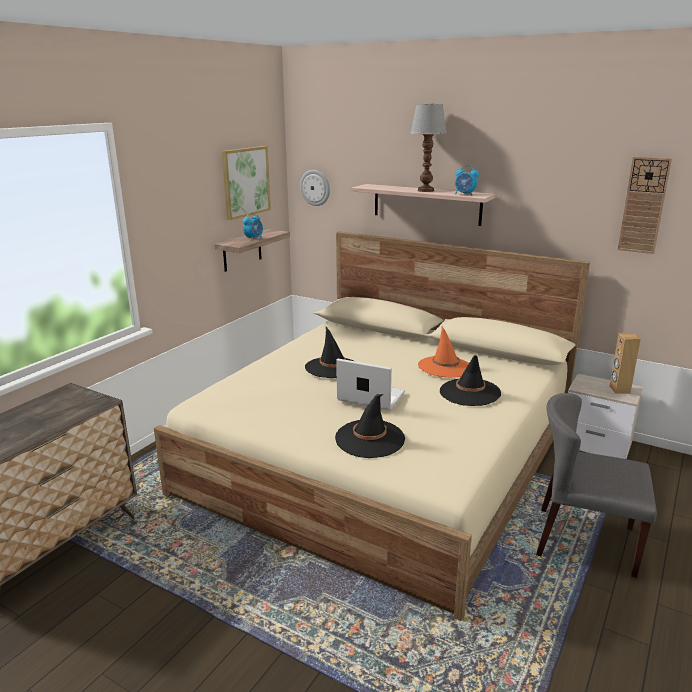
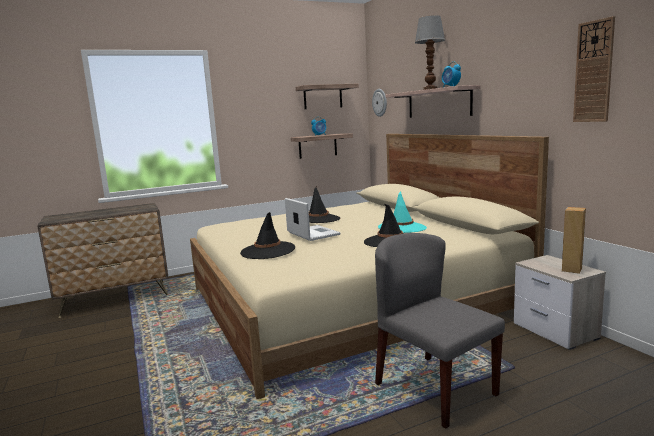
camera: 35 degrees right, 10 degrees down
(245, 182) = (323, 97): picture -> shelf
(445, 367) = (402, 228): orange hat -> turquoise hat

